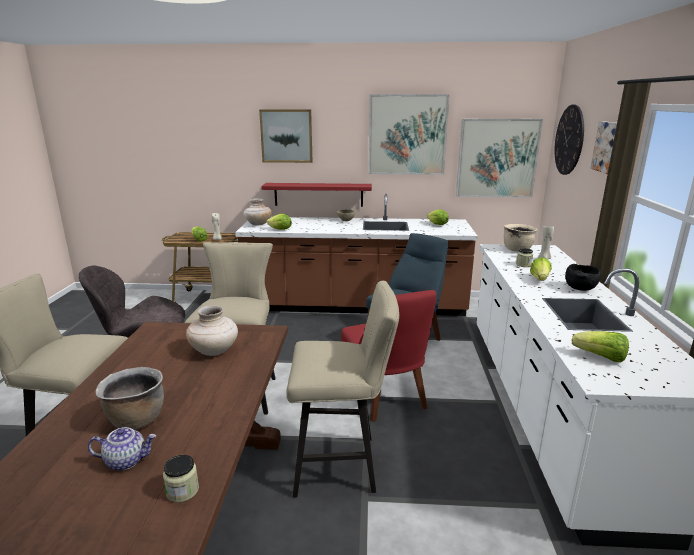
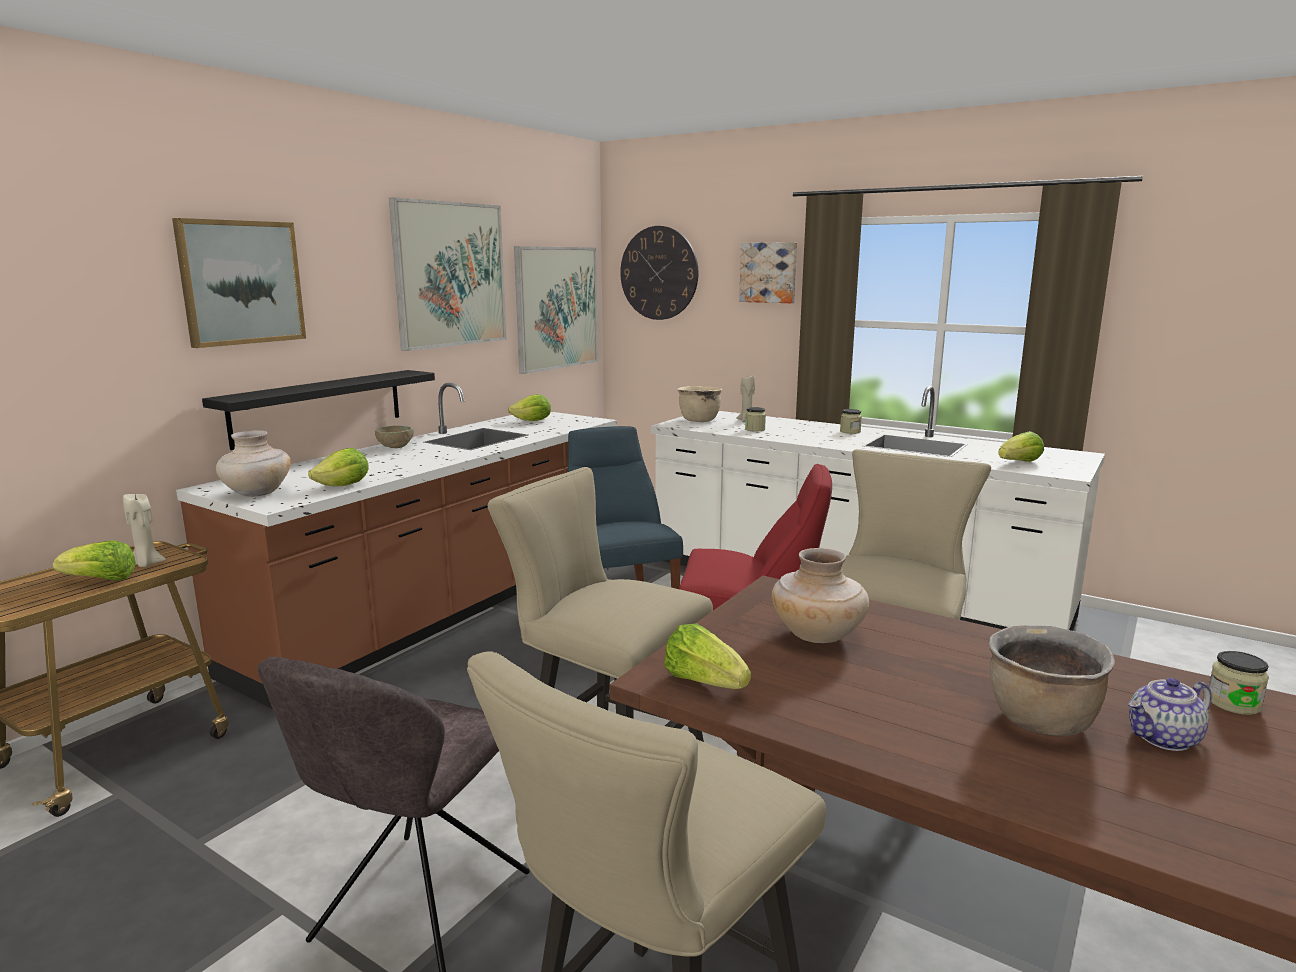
camera: 60 degrees left, 5 degrees down
(126, 460) = (1164, 738): teapot -> teapot turned 135 degrees counterclockwise
(318, 194) = (319, 407): red shelf -> black shelf
(540, 279) = (808, 435): lettuce -> lettuce (704, 682)
(580, 288) = (850, 431): black bowl -> jar

